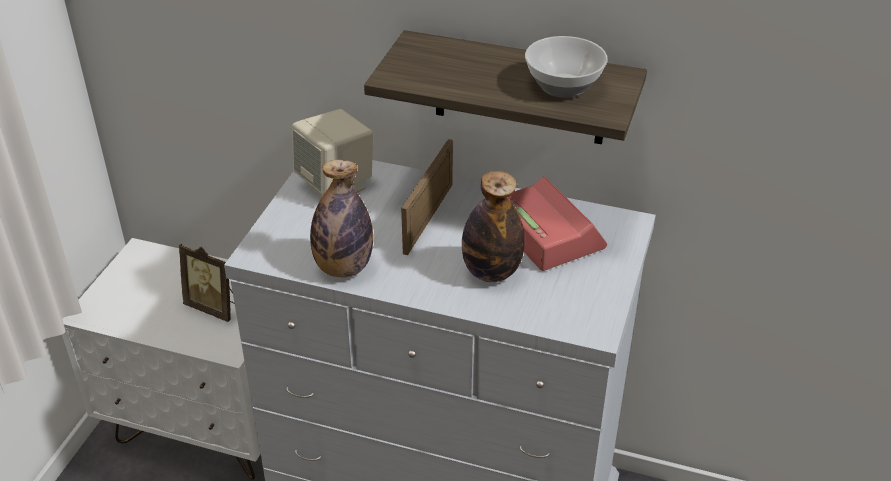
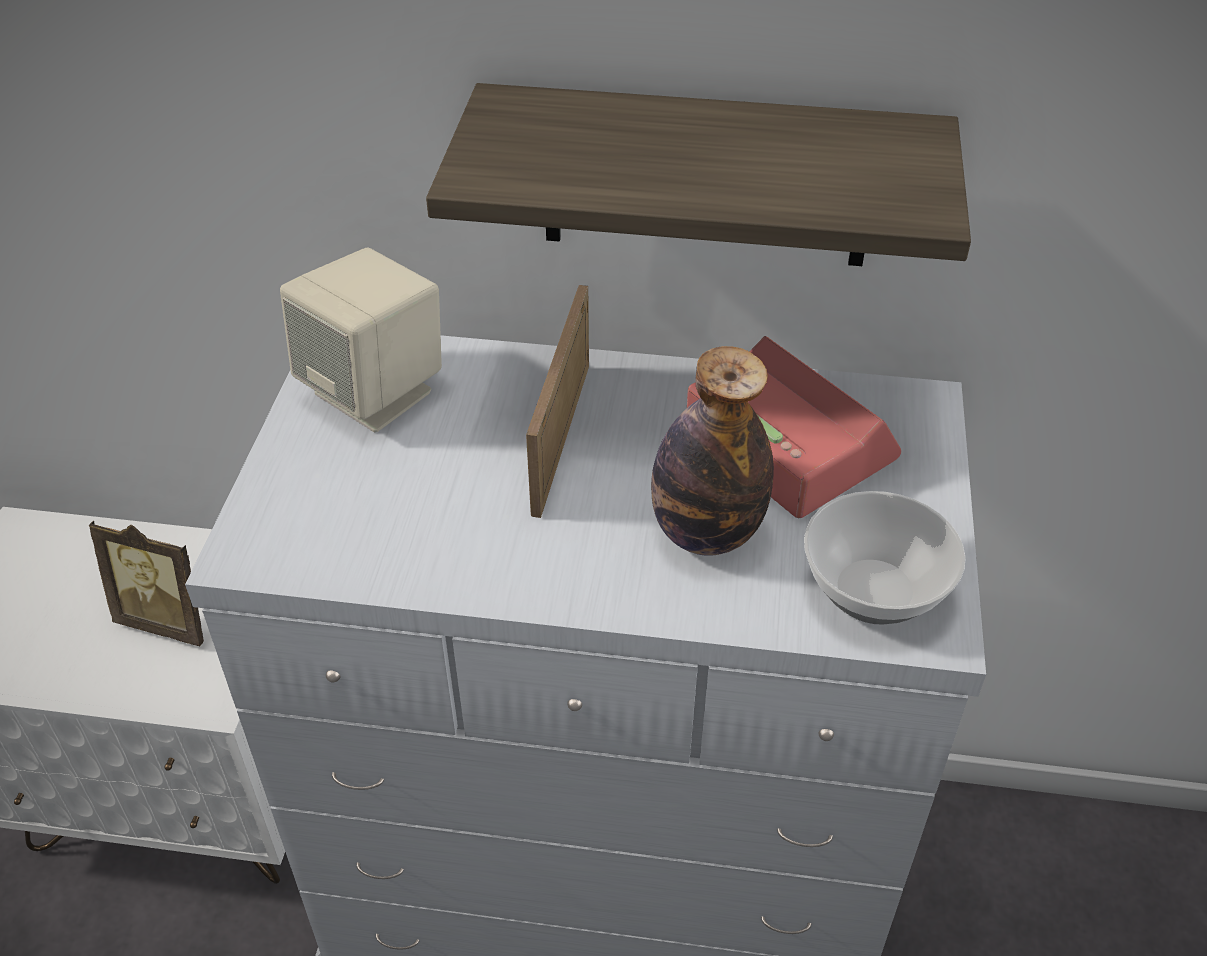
camera: 10 degrees left, 5 degrees up
(343, 268) = (424, 560): bottle -> none
(564, 86) = (821, 164): bowl -> bowl (876, 592)

